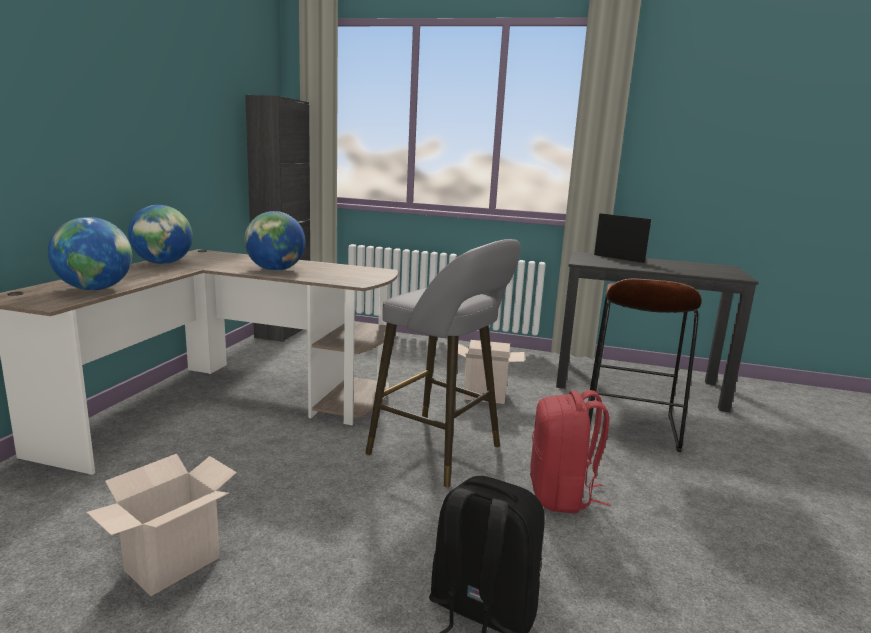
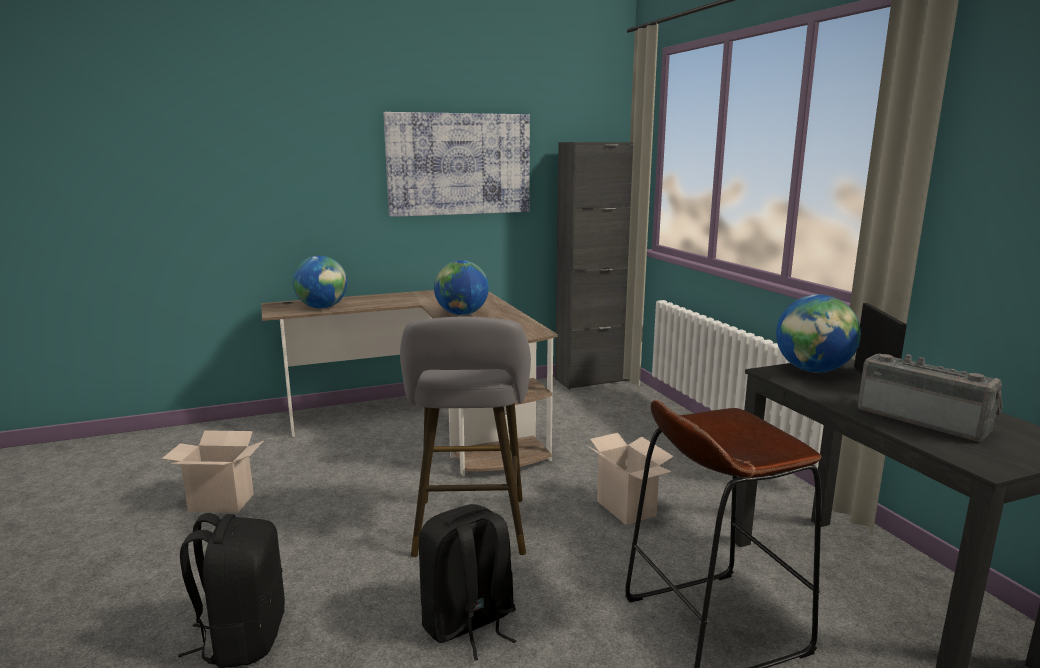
camera: 55 degrees right, 0 degrees up
(163, 263) = (416, 295): globe -> globe (813, 370)
(170, 107) = (458, 164): none -> picture
(561, 495) = (469, 624): red backpack -> black backpack
(680, 268) = (923, 419): none -> radio

